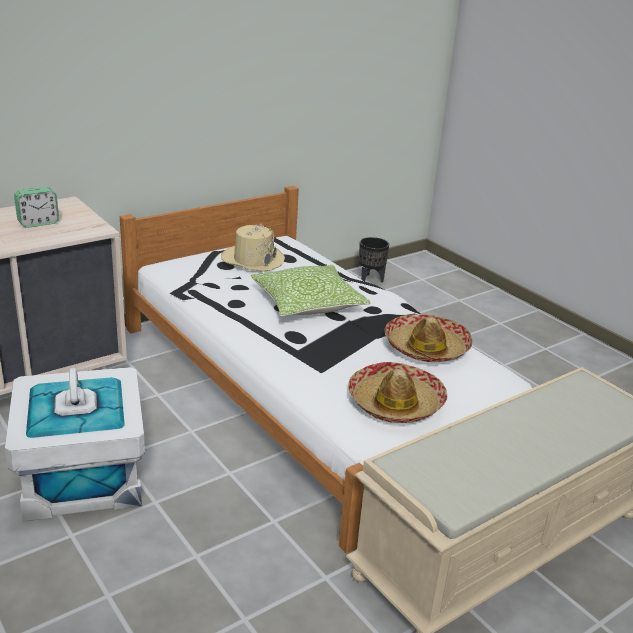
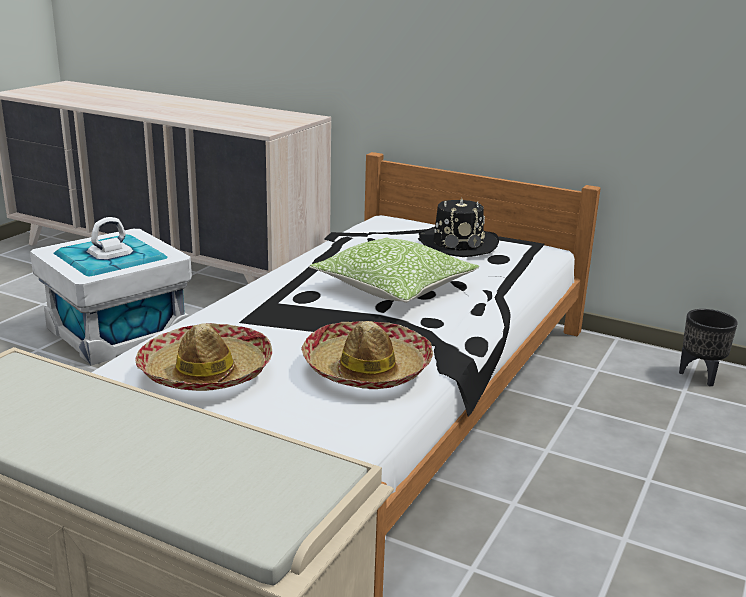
camera: 65 degrees right, 5 degrees down
(38, 223) = (251, 118): alarm clock -> none
(253, 260) = (458, 243): beige hat -> black hat

